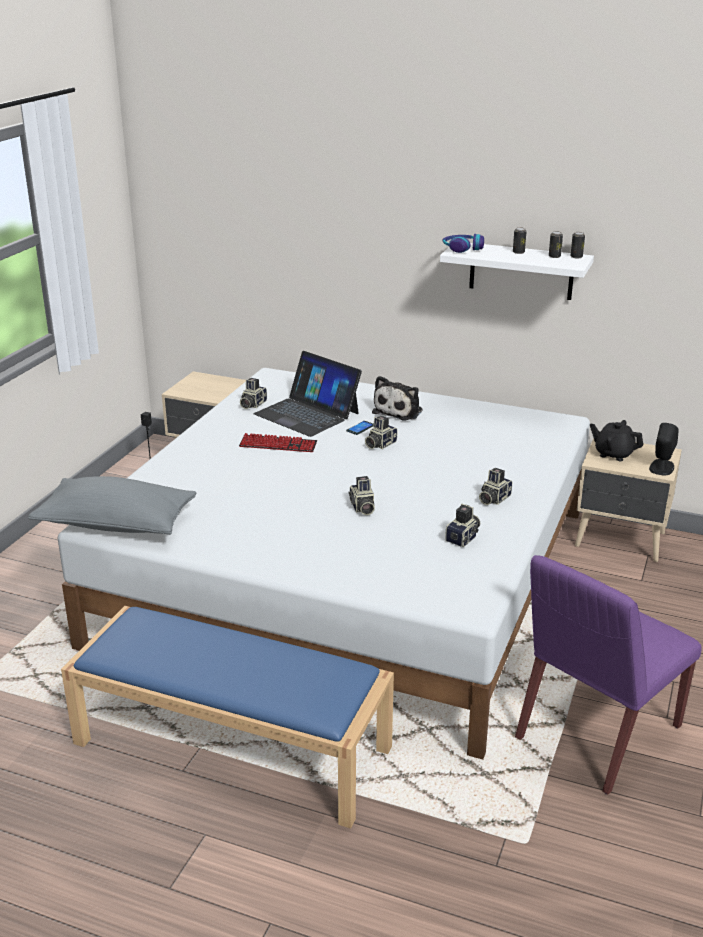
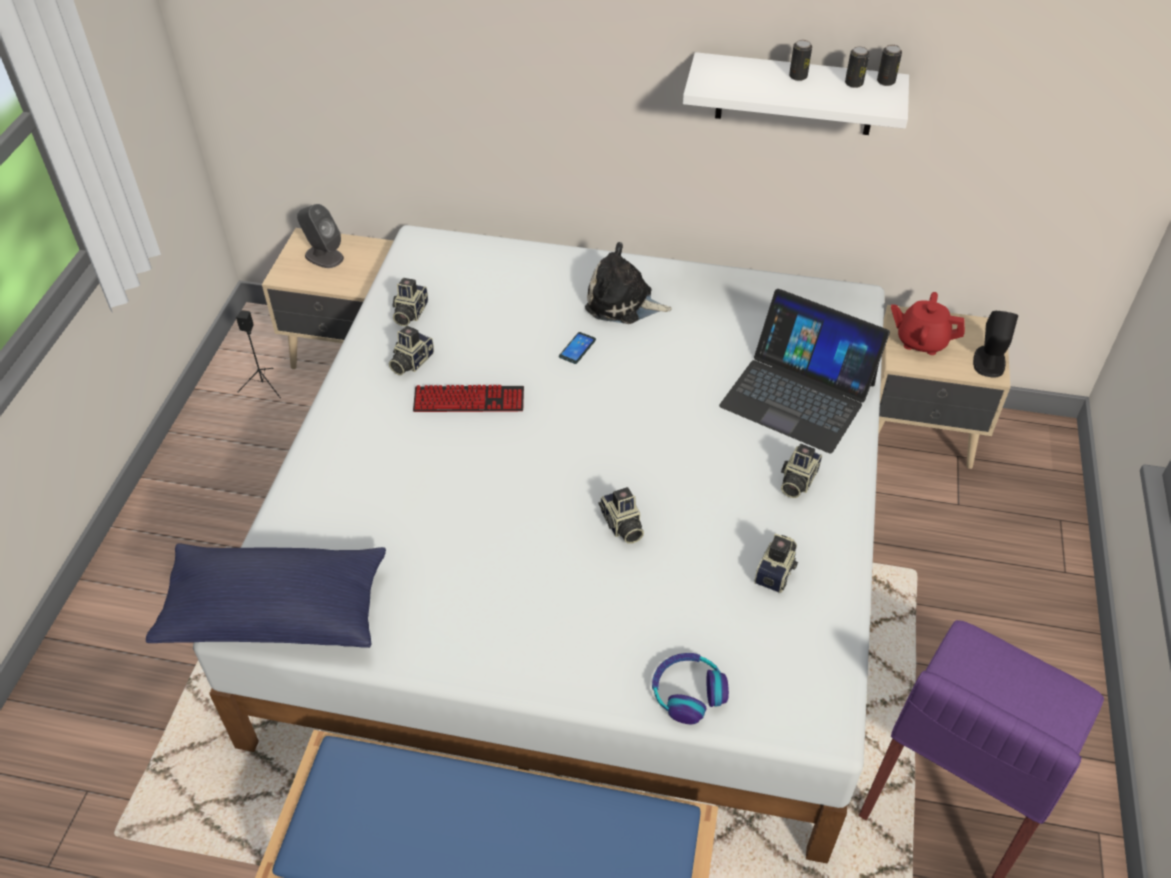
camera: 10 degrees left, 20 degrees up
(116, 524) = (276, 612): grey pillow -> blue pillow
(206, 385) = (323, 256): none -> grey speaker
(307, 413) = (494, 324): laptop -> laptop (798, 394)
(379, 444) = (612, 381): camera -> camera (410, 362)
(399, 411) = (623, 303): plush toy -> plush toy turned 90 degrees clockwise
(462, 248) = (712, 73): headphones -> headphones (688, 692)
(613, 454) = (921, 341): black teapot -> red teapot

